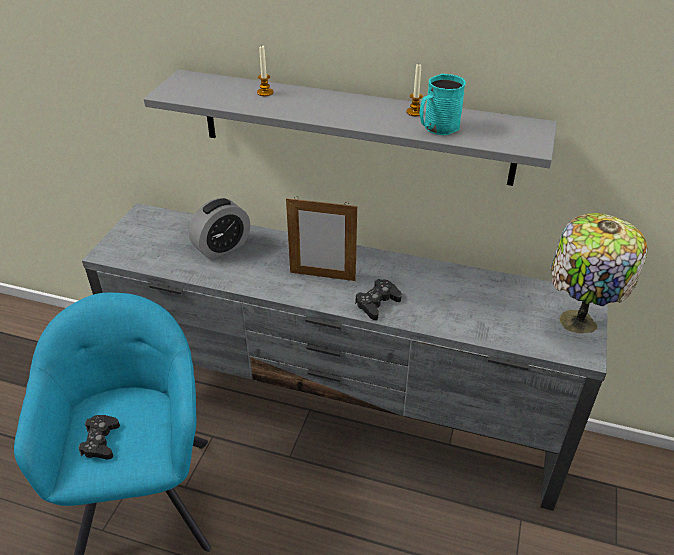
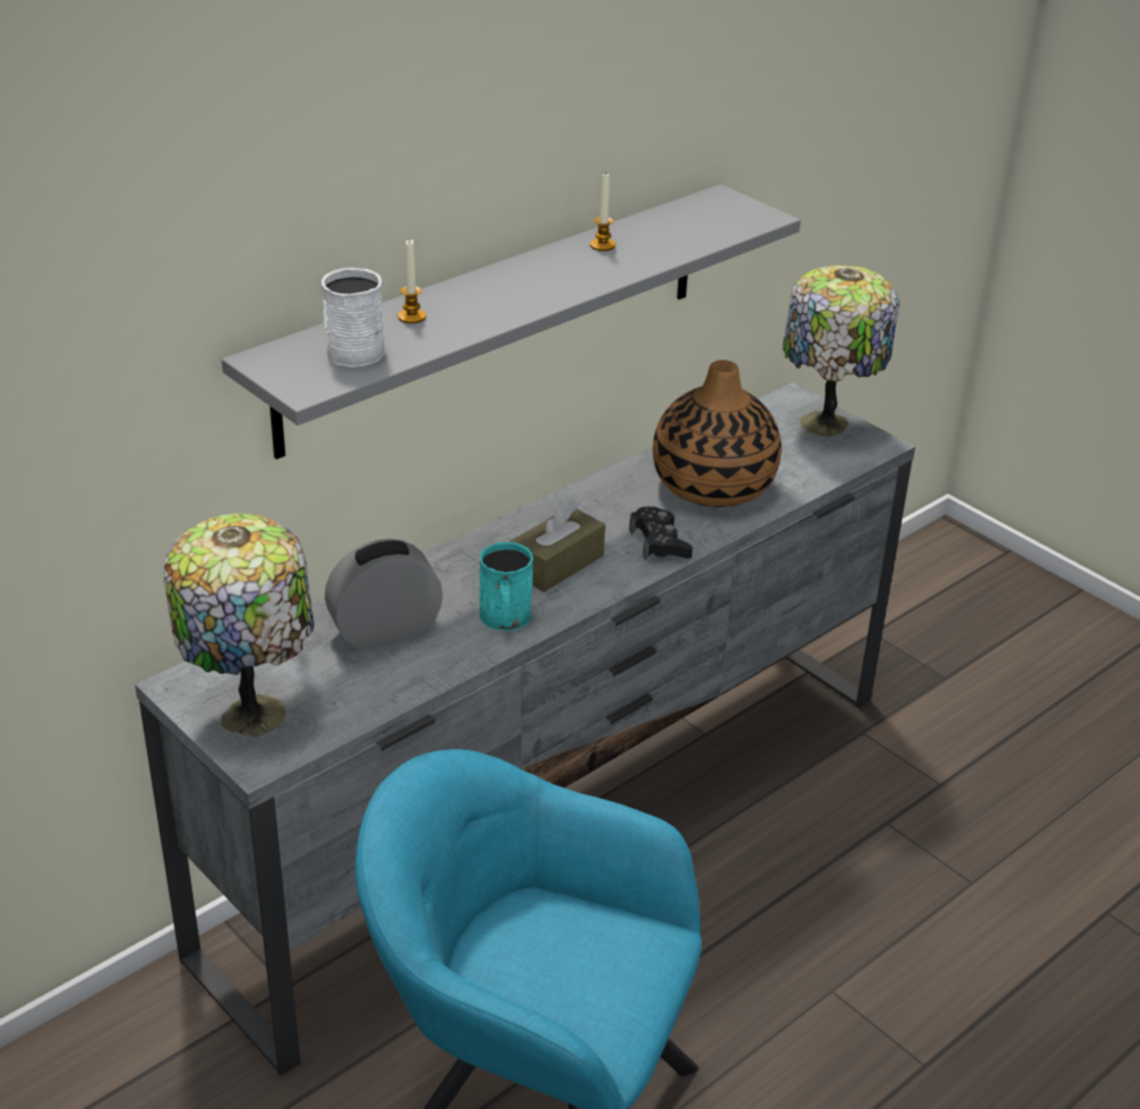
camera: 60 degrees left, 5 degrees down
(101, 441) = (570, 991): black game controller -> none
(137, 238) = (253, 711): none -> table lamp
(218, 91) = (358, 348): none -> white mug
(222, 247) = (385, 630): alarm clock -> alarm clock turned 105 degrees counterclockwise
(322, 276) = (557, 564): picture frame -> brown tissue box
(437, 128) = (660, 247): turquoise mug -> turquoise mug (505, 620)
(455, 302) = (714, 485): none -> vase

